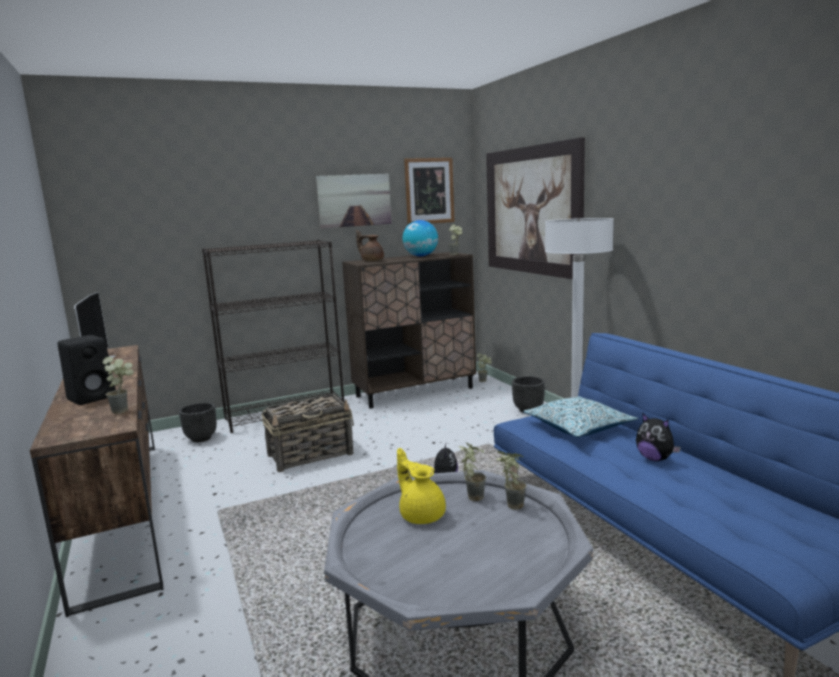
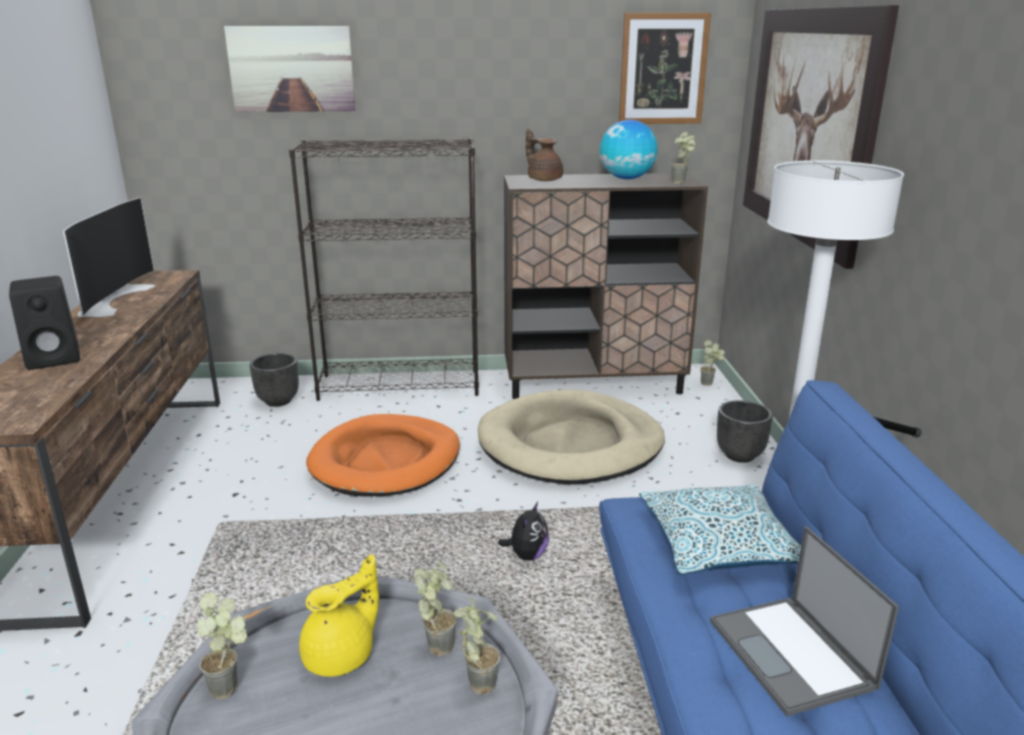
camera: 20 degrees right, 10 degrees up
(125, 410) = (60, 392): potted plant -> potted plant (233, 687)
(311, 454) = (386, 461): basket -> orange dog bed
(354, 200) = (533, 79): picture -> picture (291, 69)
(421, 514) = (342, 655): yellow teapot -> yellow teapot turned 60 degrees clockwise
(426, 423) = (570, 444): none -> beige dog bed
(655, 459) = (792, 655): plush toy -> laptop

